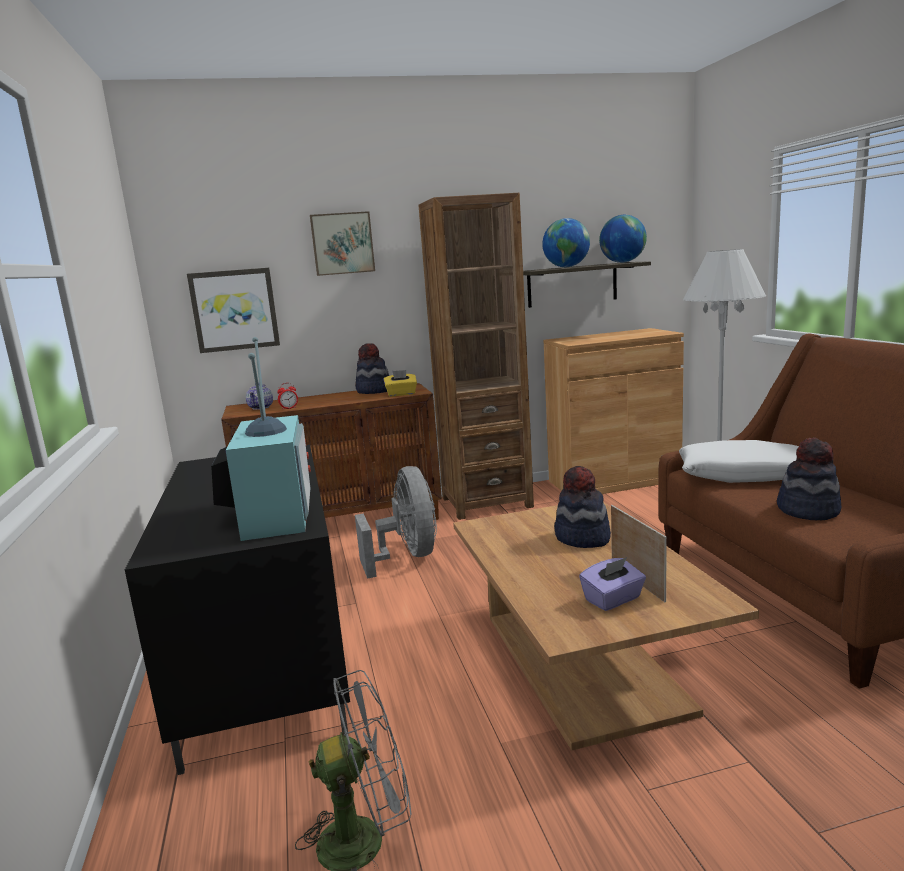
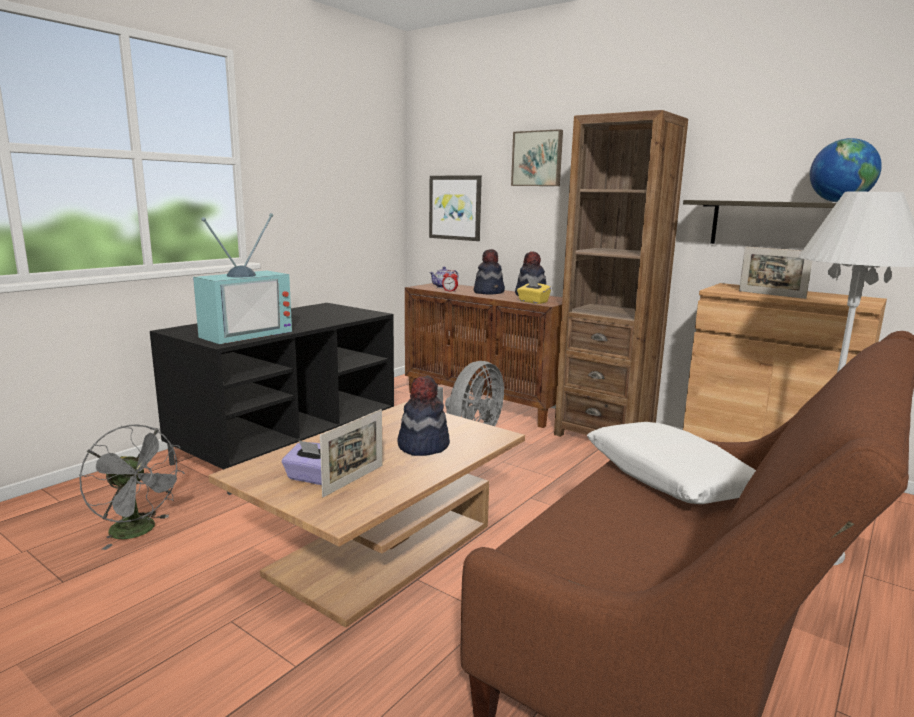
camera: 50 degrees right, 0 degrees up
(566, 267) = (750, 200): globe -> none
(609, 338) = (771, 294): none -> picture frame
(808, 510) = (597, 523): hat -> hat (489, 292)

